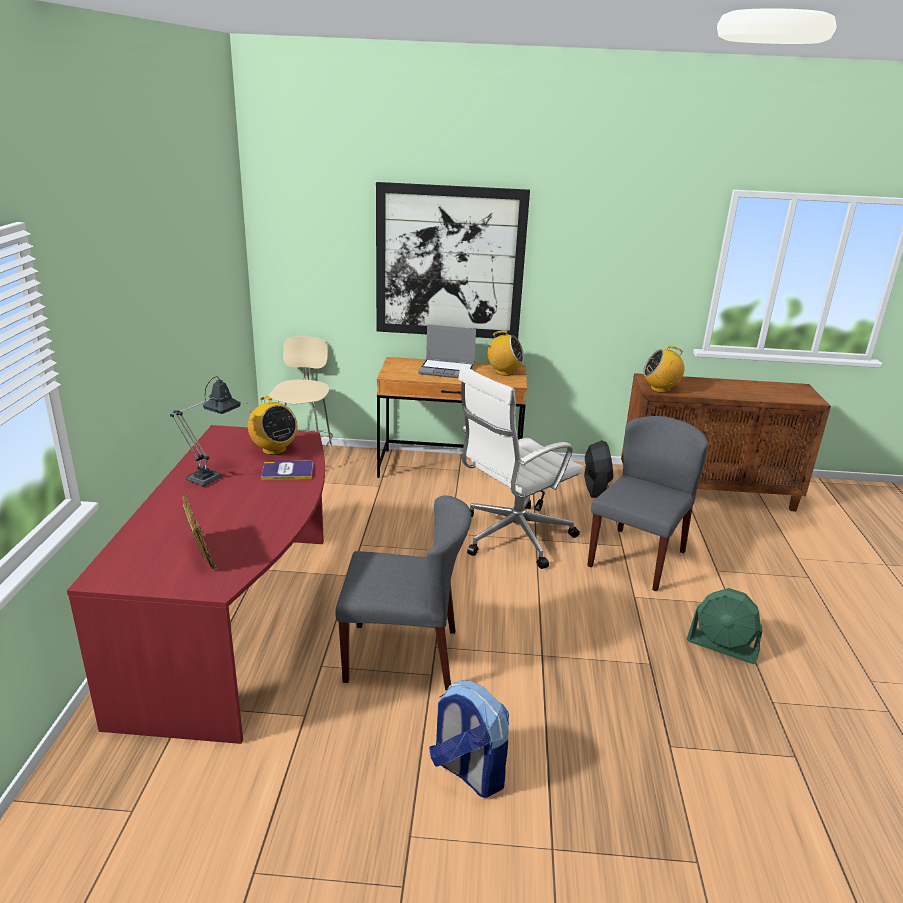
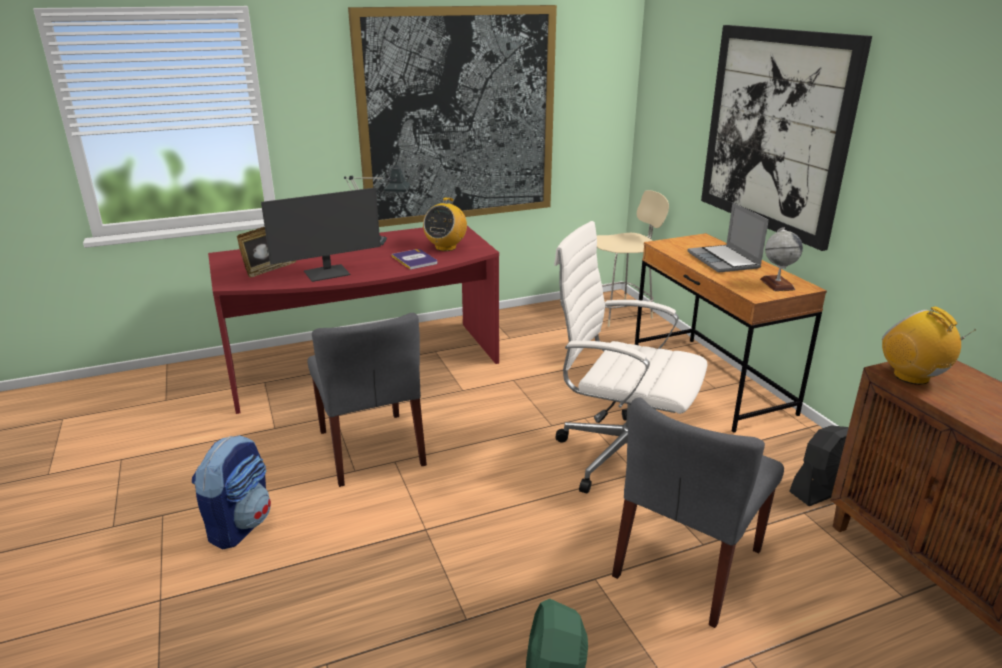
camera: 65 degrees right, 0 degrees up
(173, 310) = (458, 116): none -> picture
(265, 522) = (327, 273): none -> monitor
(504, 372) = (777, 284): radio -> globe
(637, 558) = (688, 564): grey chair -> grey chair turned 120 degrees clockwise

